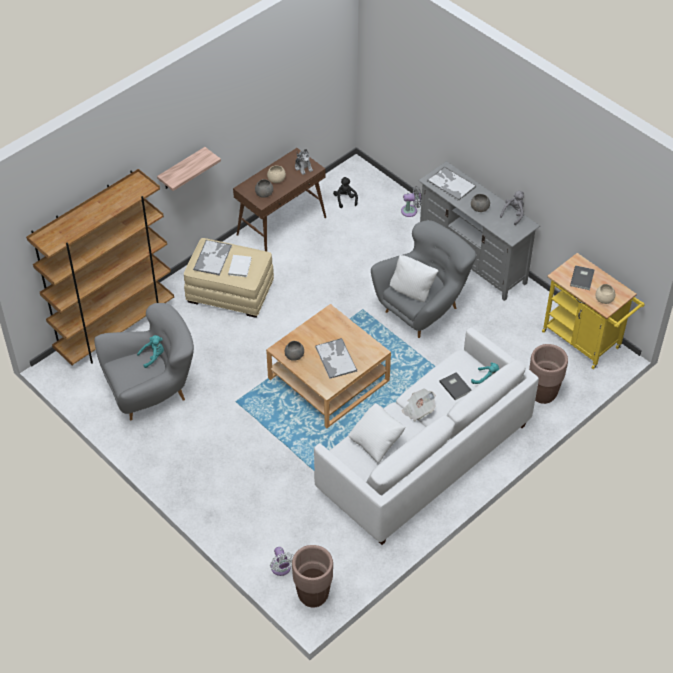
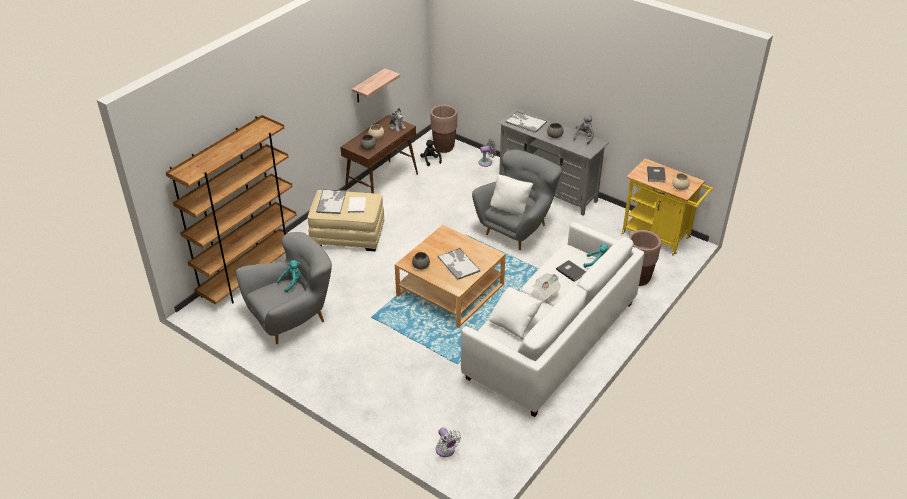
camera: 10 degrees left, 10 degrees down
(182, 169) = (298, 122): shelf -> shelf (369, 86)
(313, 595) = (482, 470): brown planter -> brown planter (444, 147)

